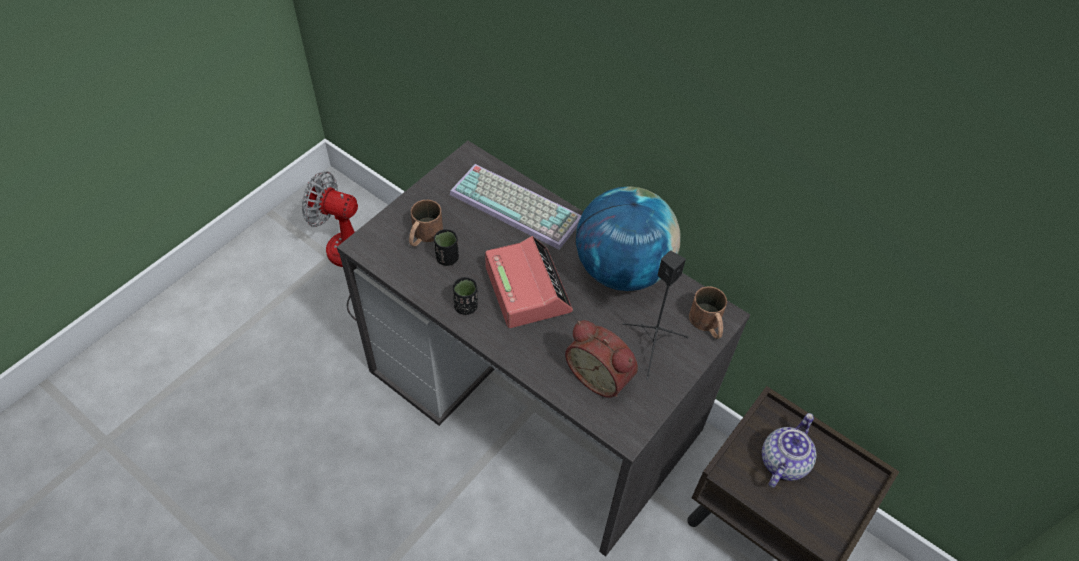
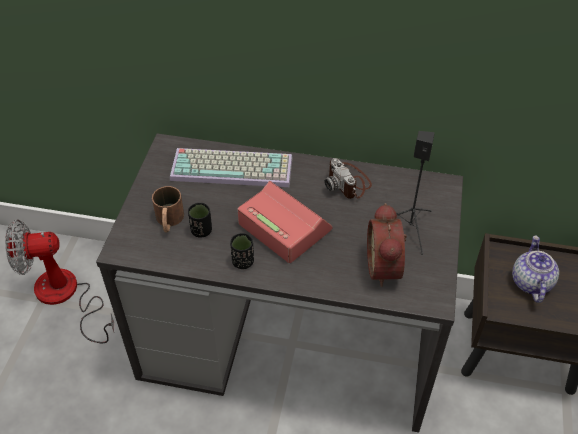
camera: 25 degrees left, 5 degrees down
(601, 375) = (386, 267): alarm clock -> alarm clock turned 75 degrees clockwise
(622, 270) = (348, 182): globe -> camera
(708, 324) = (438, 195): brown mug -> none

